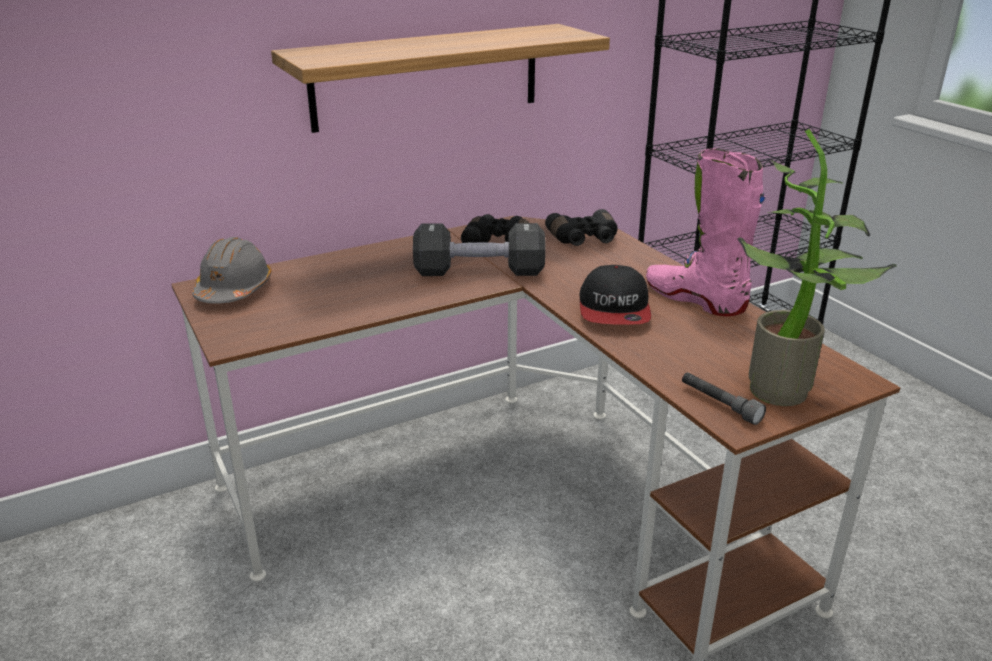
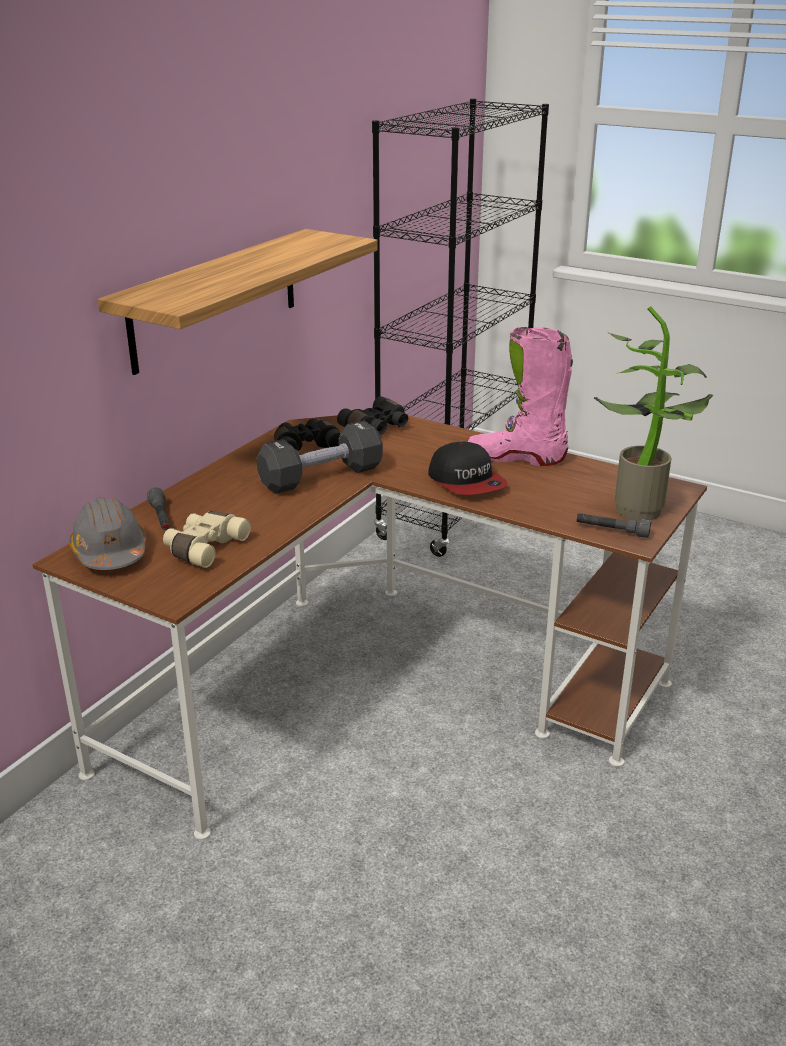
camera: 30 degrees left, 0 degrees up
(306, 306) = (204, 548): none -> beige binoculars
(307, 272) = (161, 517): none -> grey flashlight

